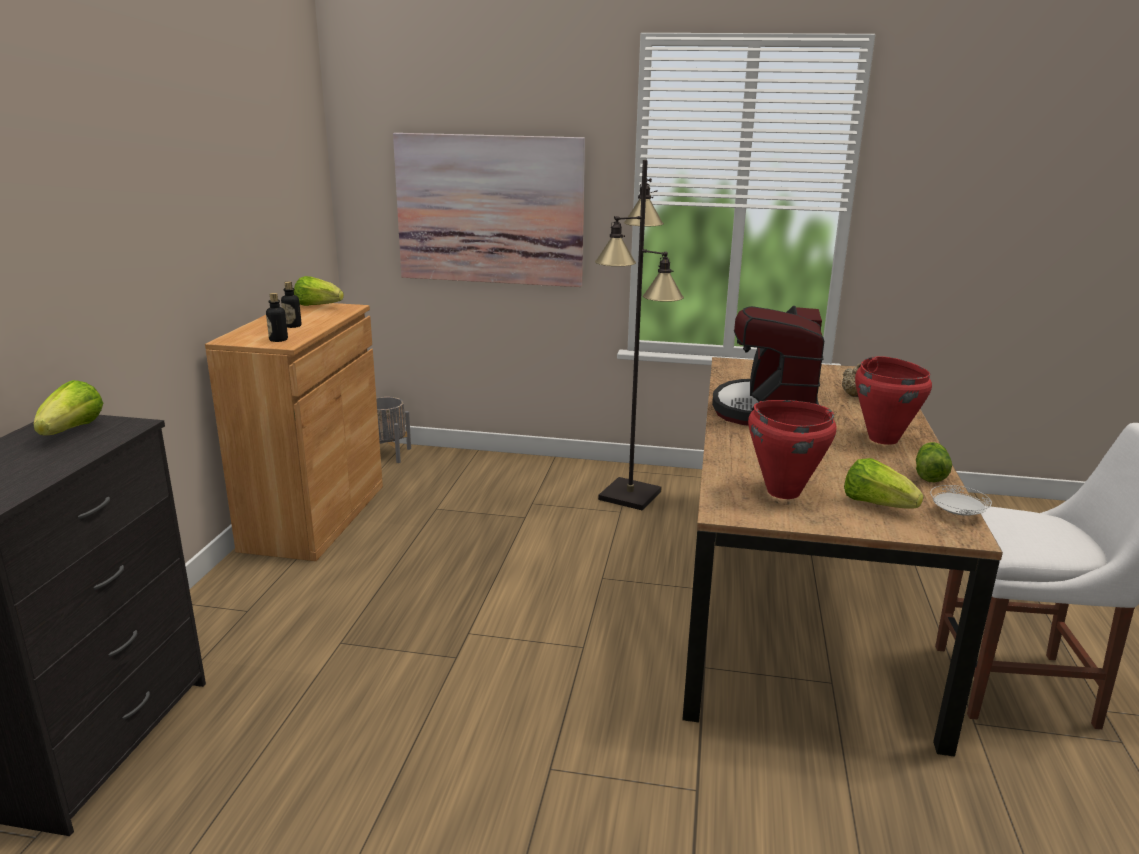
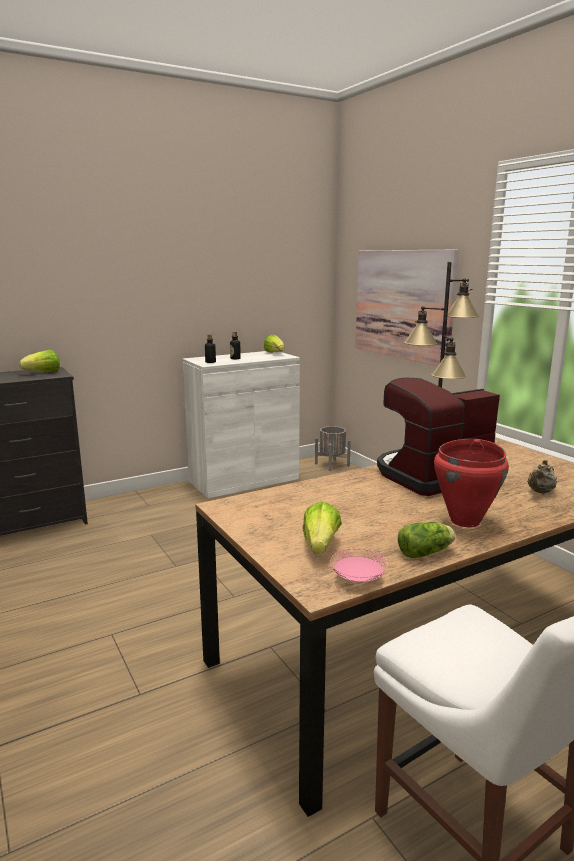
camera: 50 degrees right, 5 degrees down
(314, 517) = (244, 480): brown cabinet -> white cabinet
(782, 491) = (286, 513): red cooking pot -> none
(957, 514) = (358, 579): white plate -> pink plate

